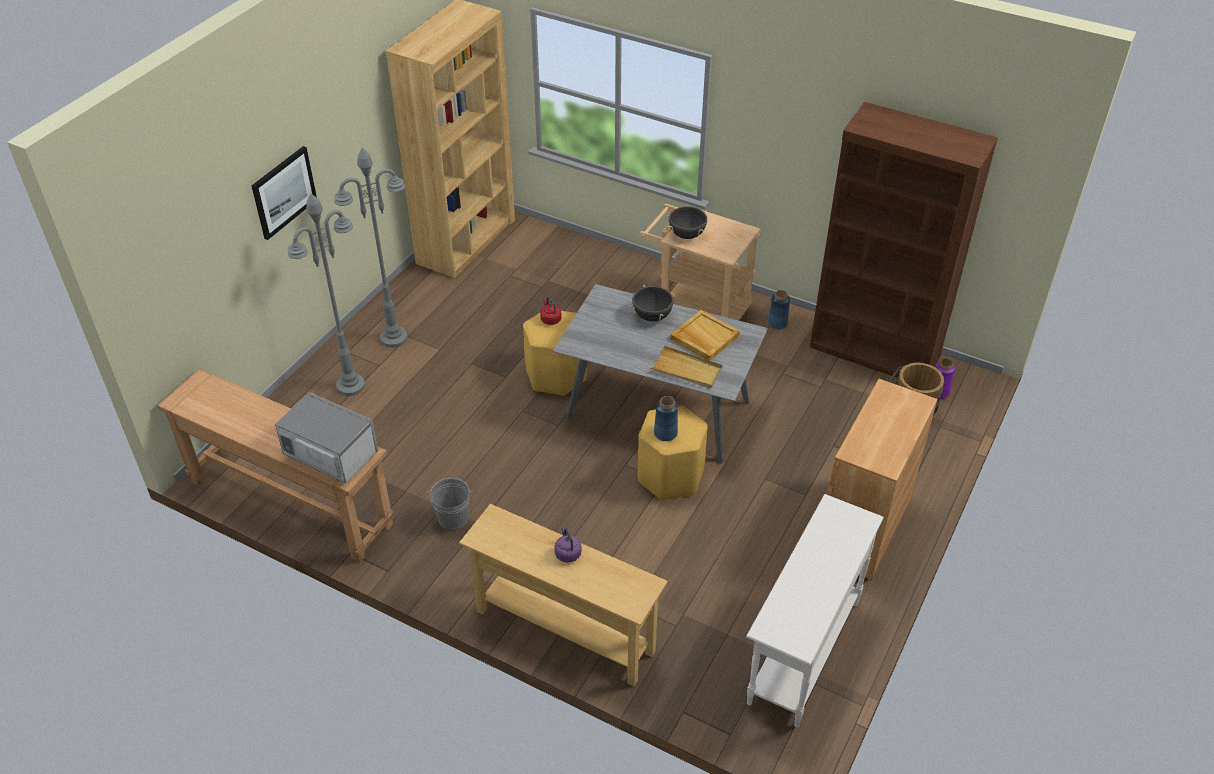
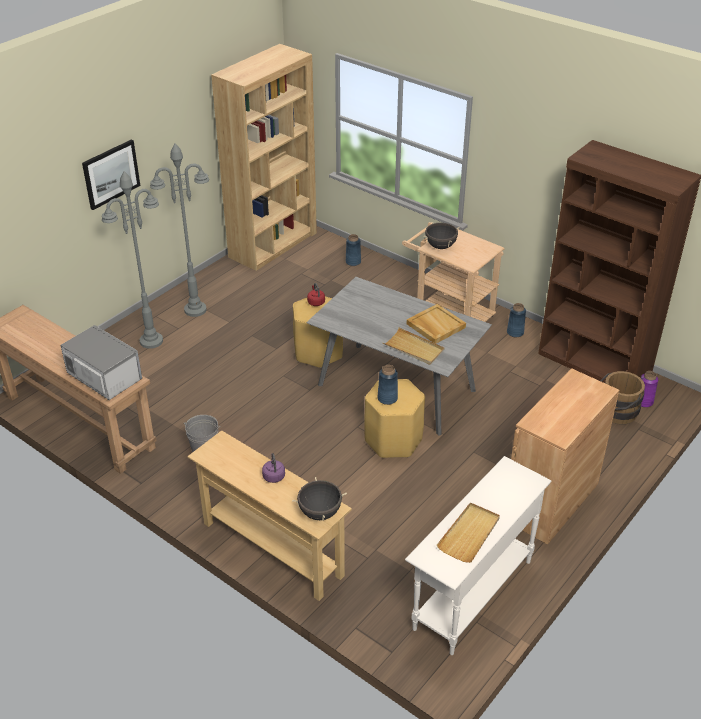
camera: 10 degrees right, 5 degrees down
(568, 254) = (353, 262): none -> blue vase
(652, 316) = (396, 305): black cooking pot -> black cooking pot (320, 513)
(810, 595) = (469, 534): none -> beige tray

